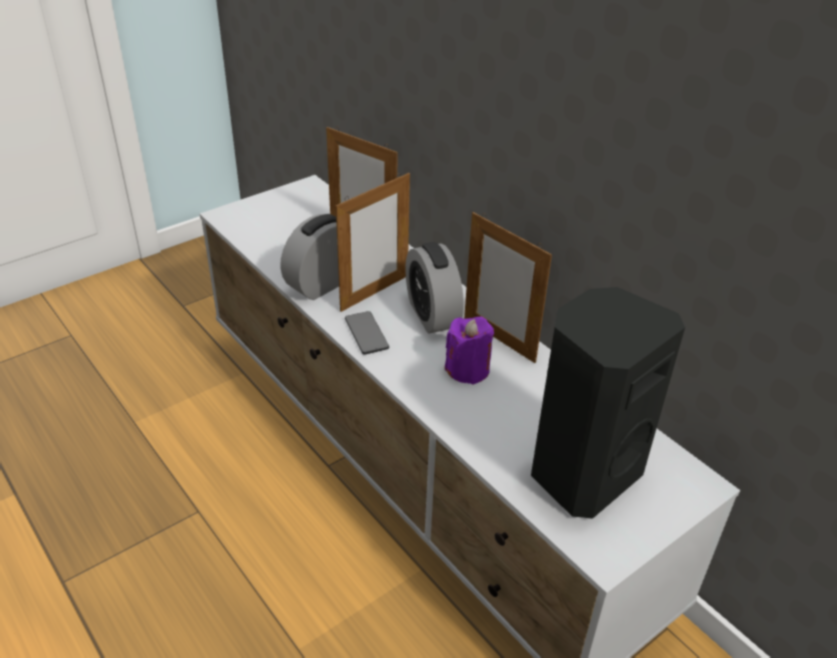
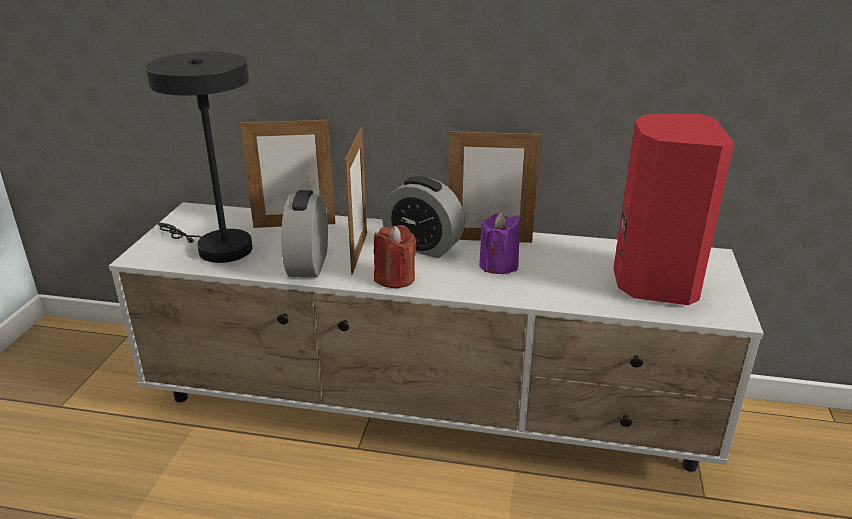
camera: 40 degrees left, 10 degrees down
(282, 233) = (217, 248): none -> black table lamp
(366, 333) = (395, 278): phone -> red candle
(582, 473) = (652, 283): black speaker -> red speaker

